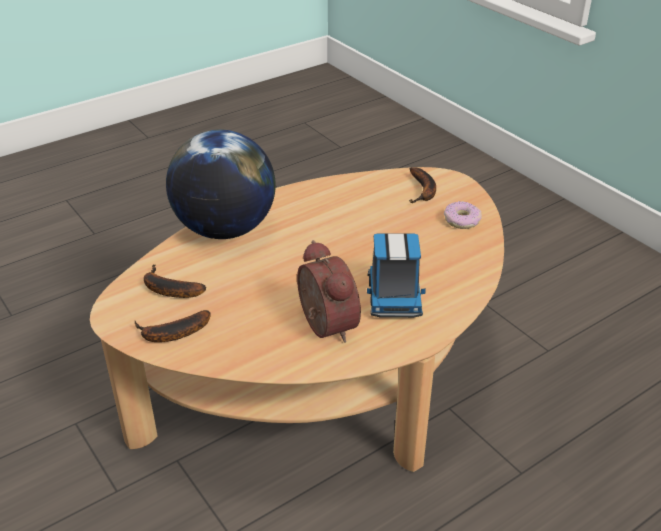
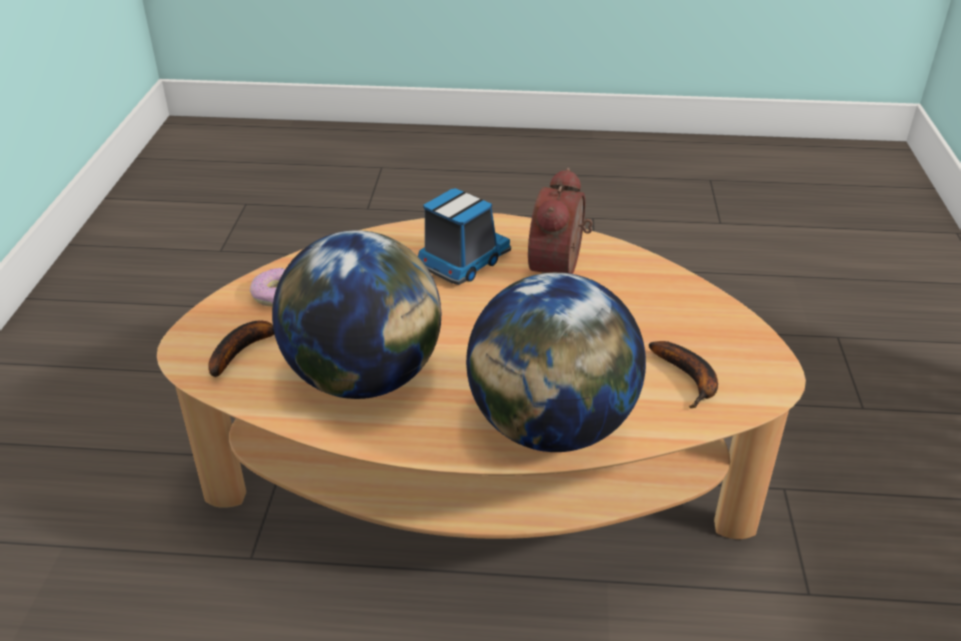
camera: 140 degrees left, 0 degrees up
(171, 334) = (717, 328): banana -> none
(346, 206) = (364, 378): none -> globe

